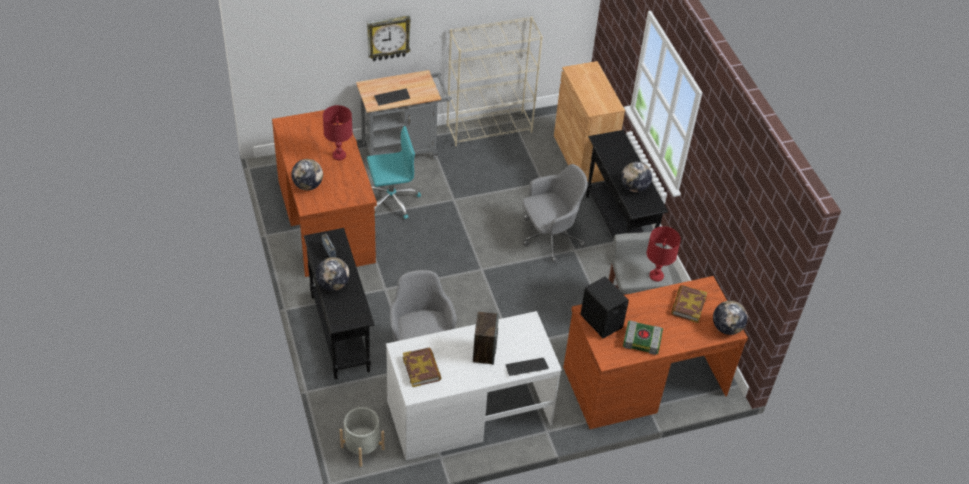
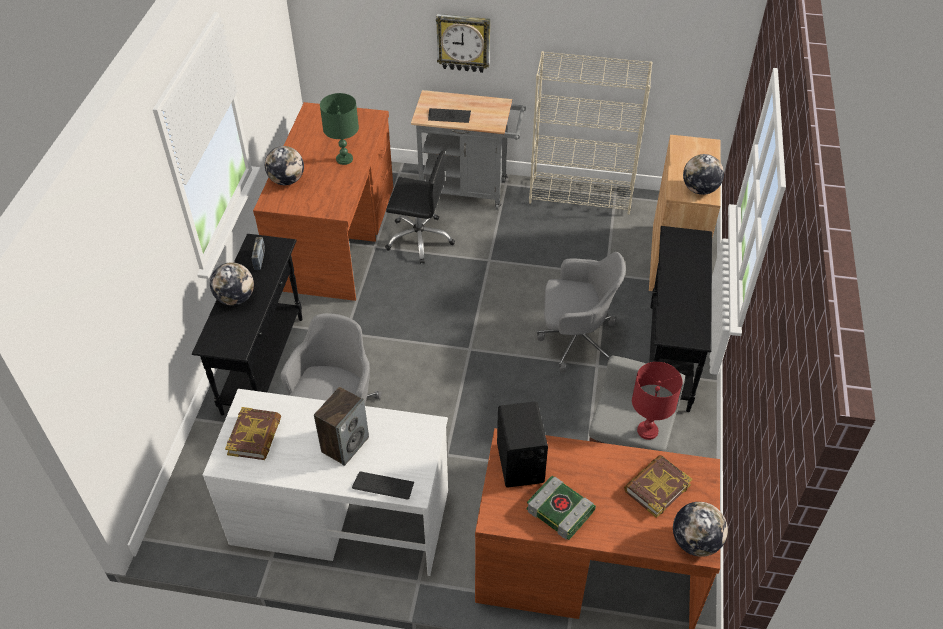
camera: 30 degrees right, 0 degrees up
(339, 155) = (345, 159): red table lamp -> green table lamp
(362, 448) = (192, 508): grey planter -> none
(391, 200) = (419, 239): turquoise office chair -> black office chair
(634, 187) = (682, 306): globe -> globe (699, 189)

